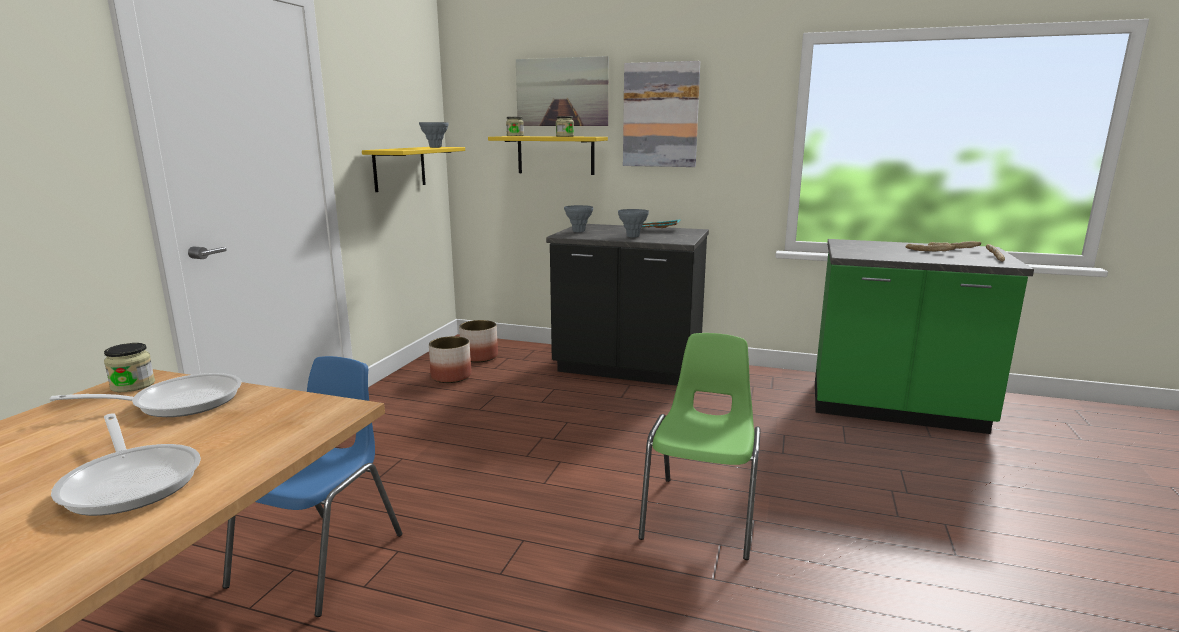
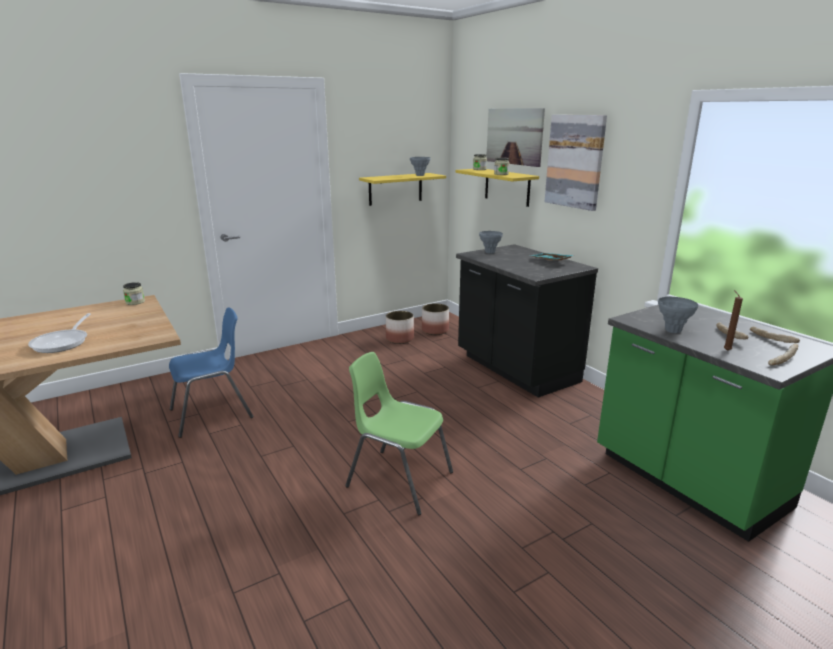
camera: 40 degrees right, 5 degrees up
(178, 402) = (131, 315): frying pan -> none
(632, 236) = (513, 264): grey vase -> grey vase (672, 331)
(702, 514) = (398, 479): green chair -> green chair turned 120 degrees counterclockwise
(955, 259) = (726, 350): none -> brown candle

